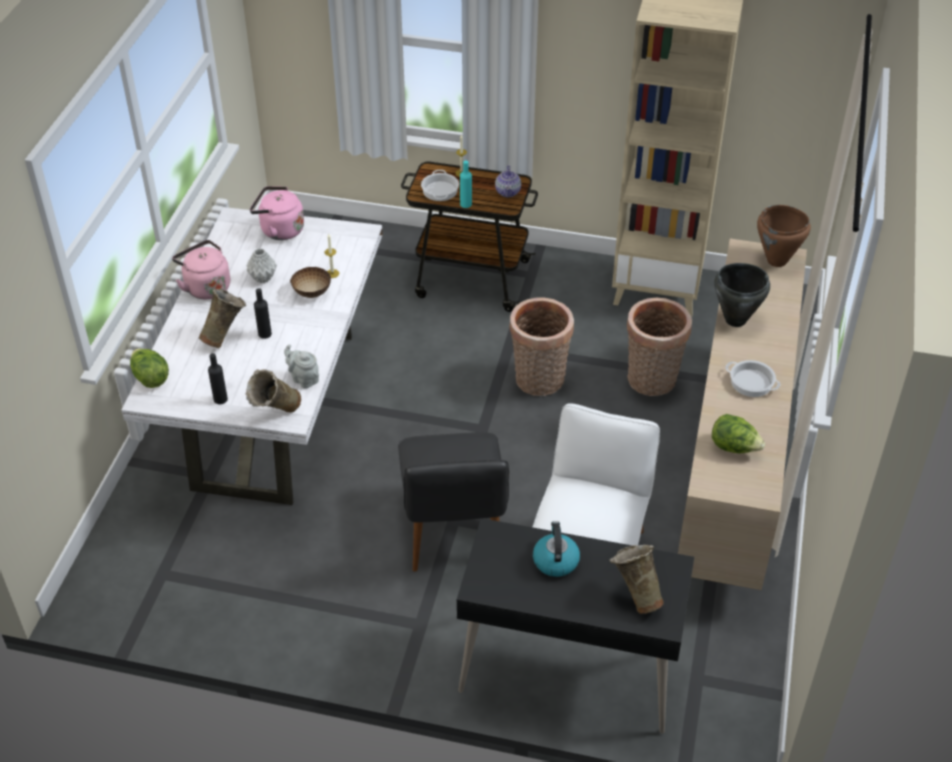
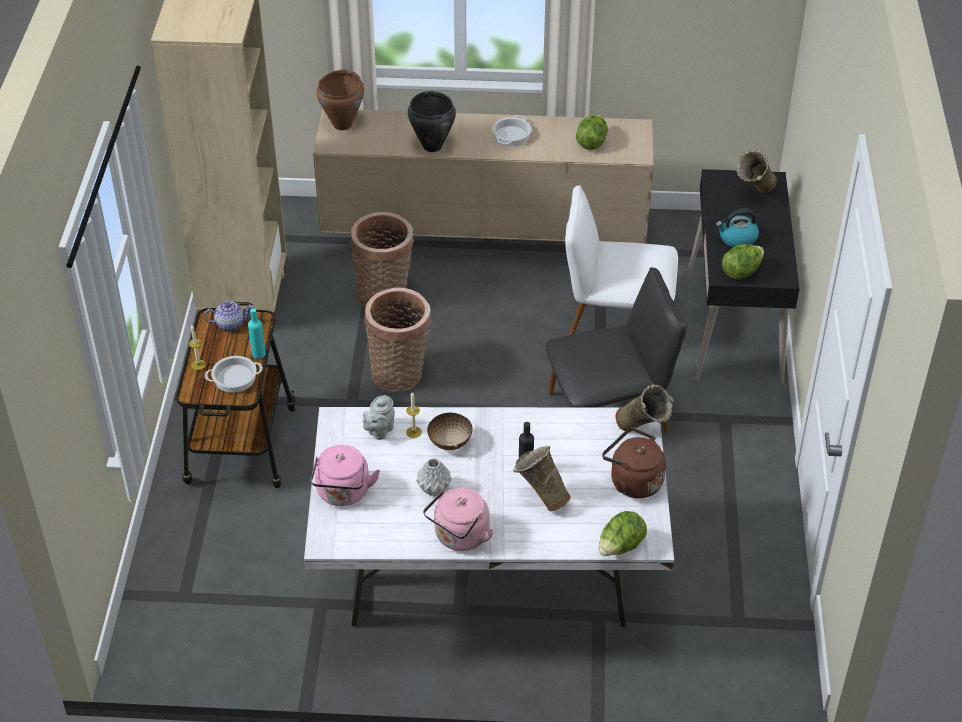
camera: 100 degrees left, 0 degrees up
(220, 399) = (633, 481): black bottle -> brown kettle
(303, 379) = (584, 423): grey teapot -> grey teapot (379, 431)
(496, 551) = (741, 271): none -> lettuce

